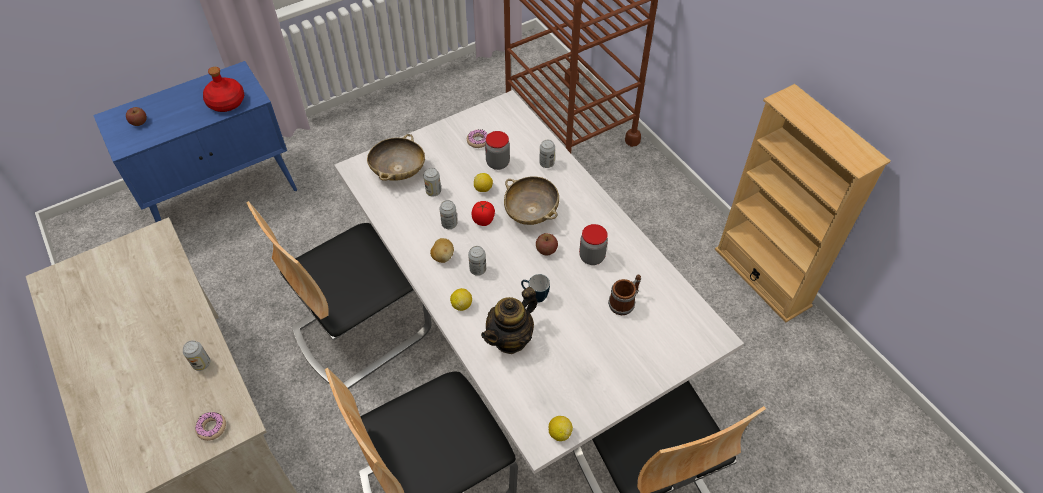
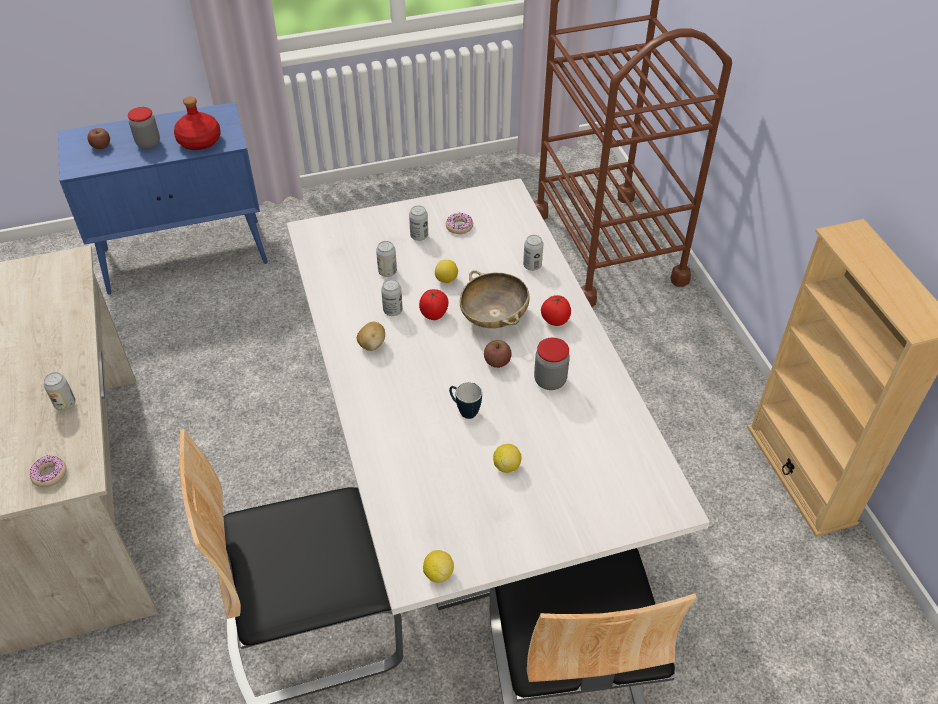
camera: 15 degrees right, 5 degrees down
(360, 330) = (286, 429): chair -> none
(398, 171) = (356, 243): beige bowl -> none
(461, 305) = (374, 402): lemon -> lemon (506, 466)
(478, 270) = (407, 367): can -> can (419, 236)
(498, 163) = (474, 254): jar -> jar (148, 143)
(511, 338) = (418, 452): teapot -> none
(579, 206) = (555, 321): none -> tomato
(624, 302) = (572, 441): mug -> none

